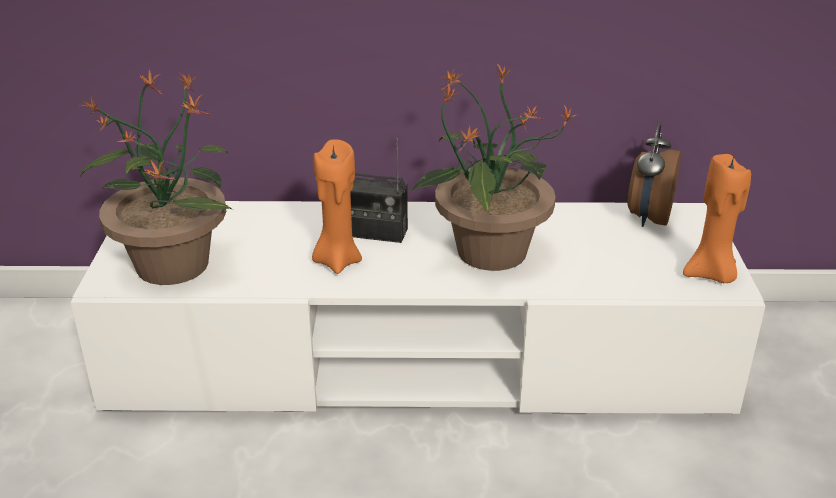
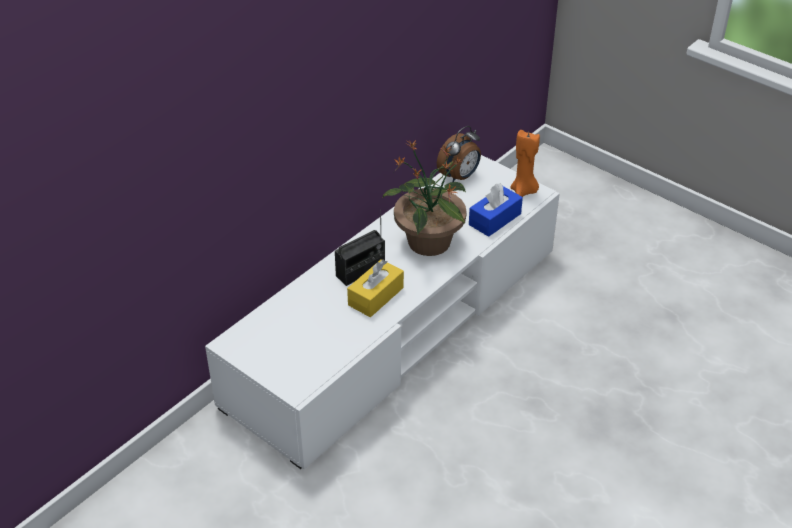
camera: 50 degrees left, 10 degrees up
(172, 263) = (306, 356): potted plant -> none
(337, 261) = (376, 296): orange candle -> yellow tissue box
(616, 278) = (495, 219): none -> blue tissue box
(648, 218) = (460, 177): alarm clock -> alarm clock turned 105 degrees counterclockwise

